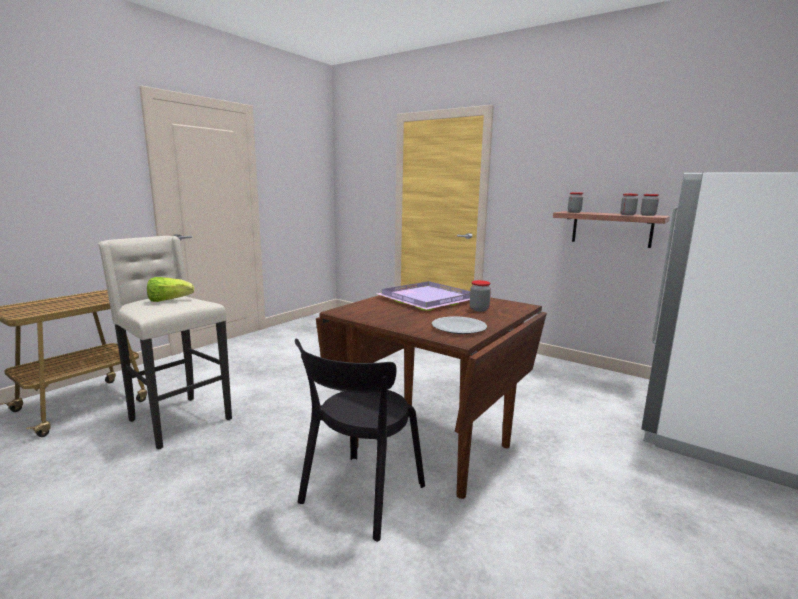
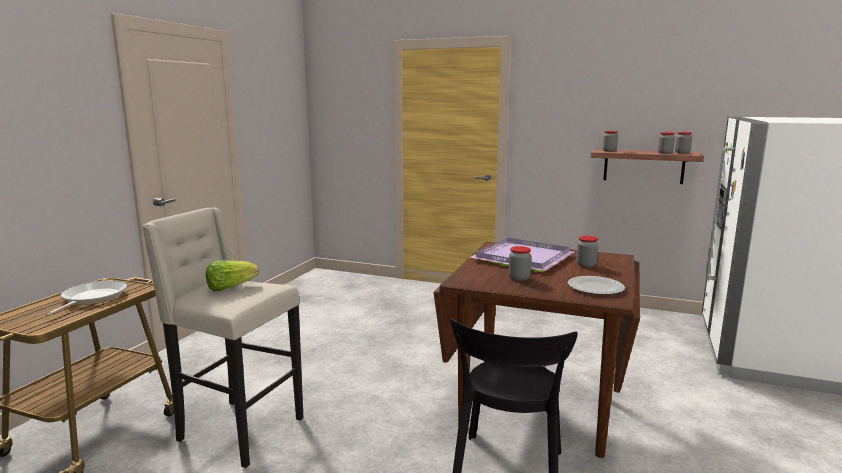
camera: 15 degrees left, 0 degrees up
(83, 301) = (92, 298): none -> frying pan
(398, 313) = (519, 278): none -> jar

